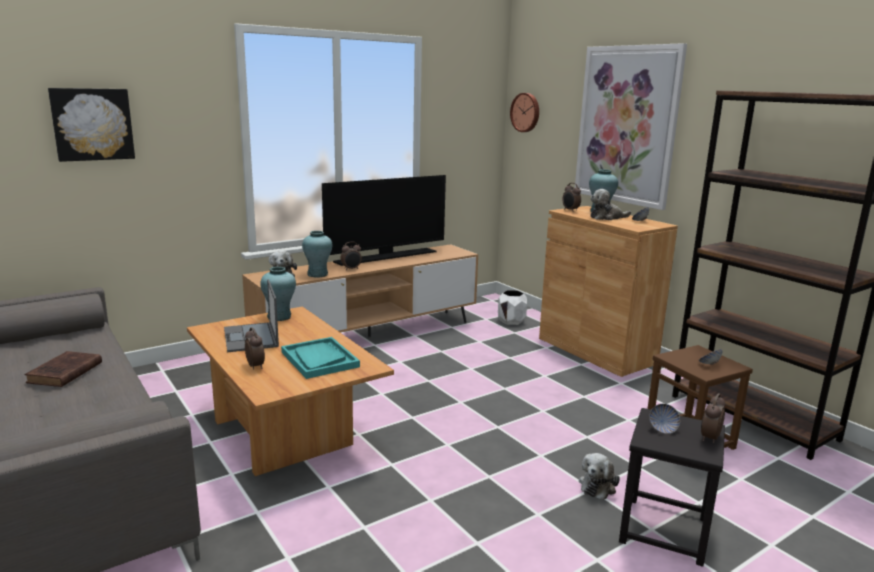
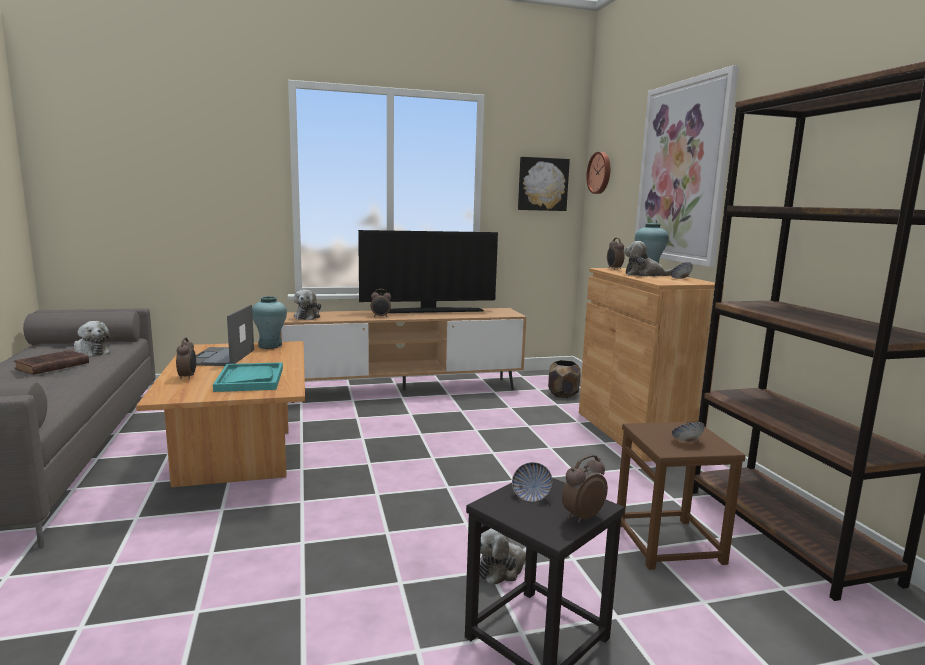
camera: 20 degrees right, 5 degrees down
(77, 348) = (90, 352): none -> plush toy
(92, 124) = (154, 165): picture -> picture (542, 184)
(317, 274) = (343, 317): turquoise vase -> none
(511, 321) = (563, 394): white planter -> brown planter

